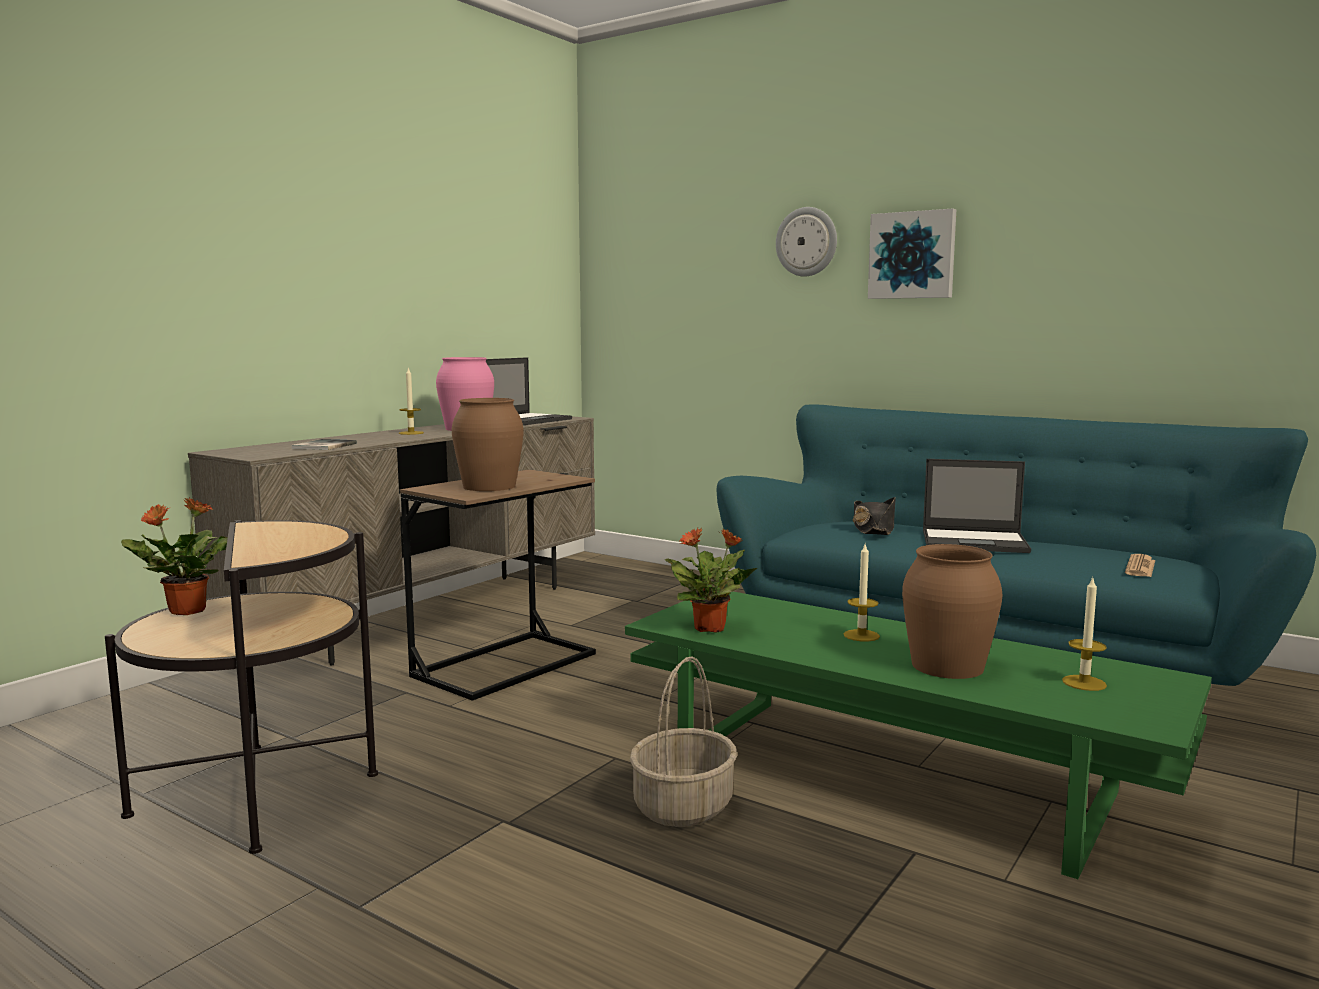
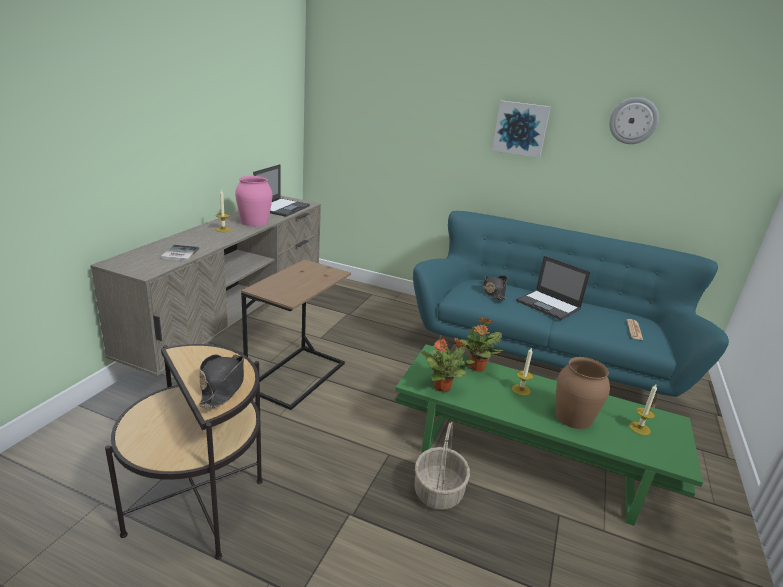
camera: 15 degrees left, 15 degrees up
(185, 611) = (143, 412): potted plant -> potted plant (477, 368)
(288, 546) = (223, 385): none -> black hat
(490, 486) = (296, 286): brown vase -> none
(807, 242) = (457, 109): wall clock -> wall clock (633, 120)
(975, 542) = (549, 305): laptop -> laptop turned 45 degrees clockwise

